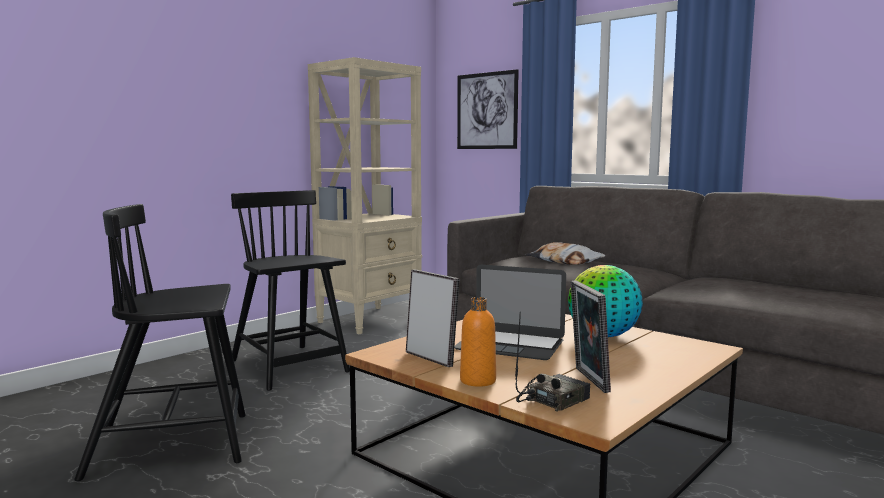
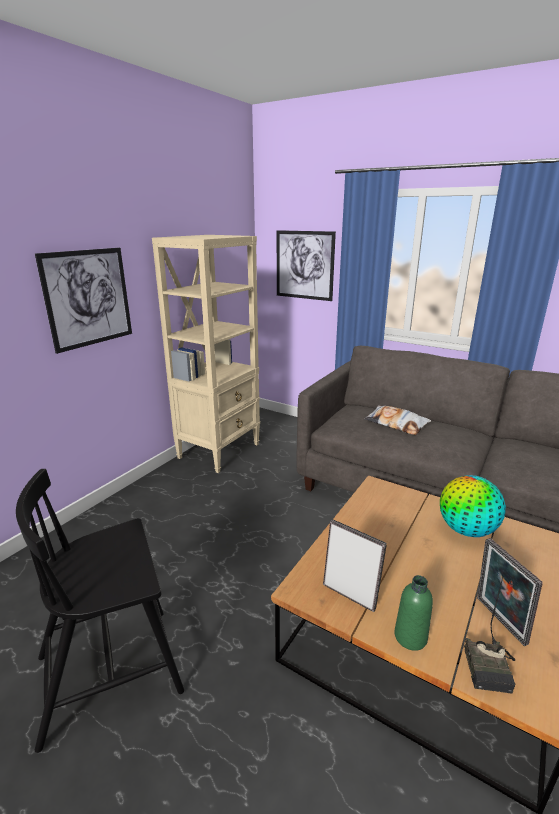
camera: 10 degrees left, 15 degrees up
(231, 111) = (88, 298): none -> picture
(289, 367) = (176, 529): black chair -> none
(478, 380) = (410, 637): orange bottle -> green bottle
(510, 344) = (402, 557): laptop -> none
(552, 399) = (490, 668): radio -> radio turned 150 degrees clockwise

